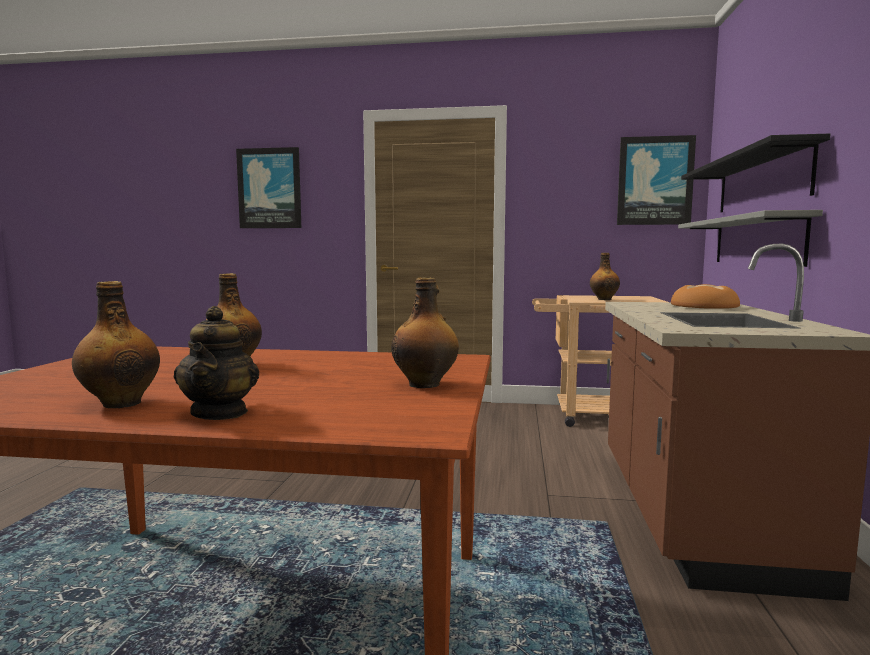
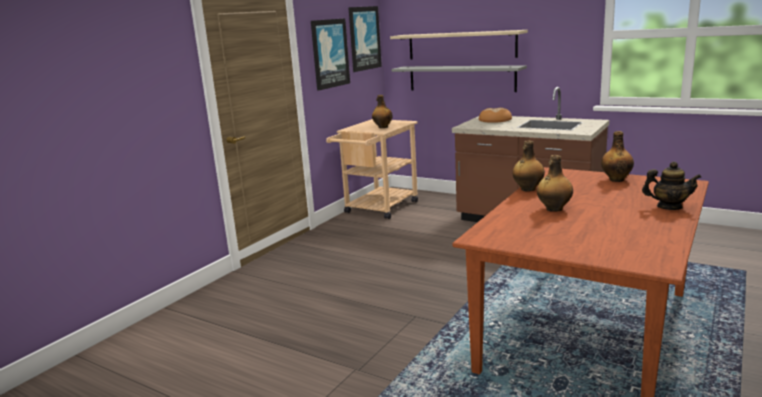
camera: 65 degrees left, 10 degrees up
(121, 403) = (651, 223): bottle -> bottle (527, 189)
(269, 188) = (103, 72): picture -> picture (329, 53)
(761, 182) = (461, 45): black shelf -> beige shelf

